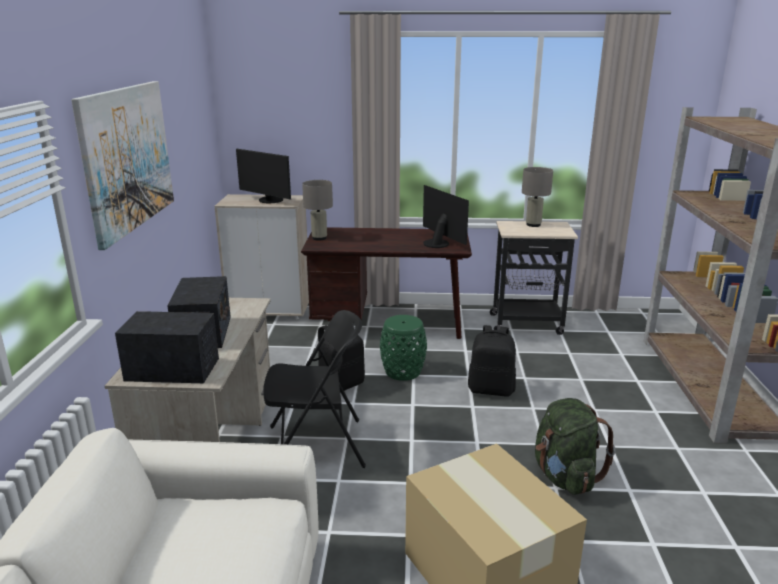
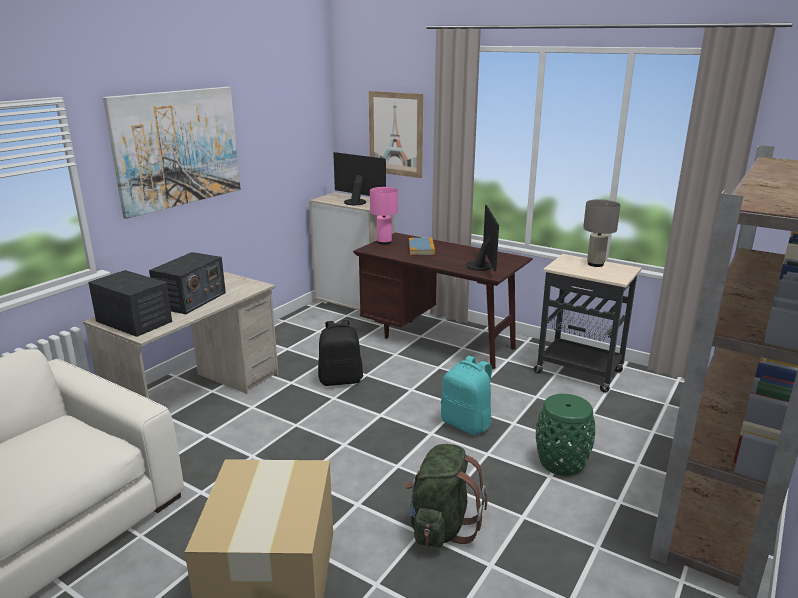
camera: 30 degrees right, 0 degrees up
(269, 201) = (356, 202): monitor -> monitor turned 150 degrees clockwise
(300, 125) = (396, 134): none -> picture
(316, 446) = (266, 423): black chair -> none
(319, 238) = (384, 242): grey table lamp -> pink table lamp
(362, 237) = (421, 248): none -> book
(402, 372) = (405, 384): green stool -> green stool (561, 462)
(491, 389) = (467, 424): black backpack -> turquoise backpack

